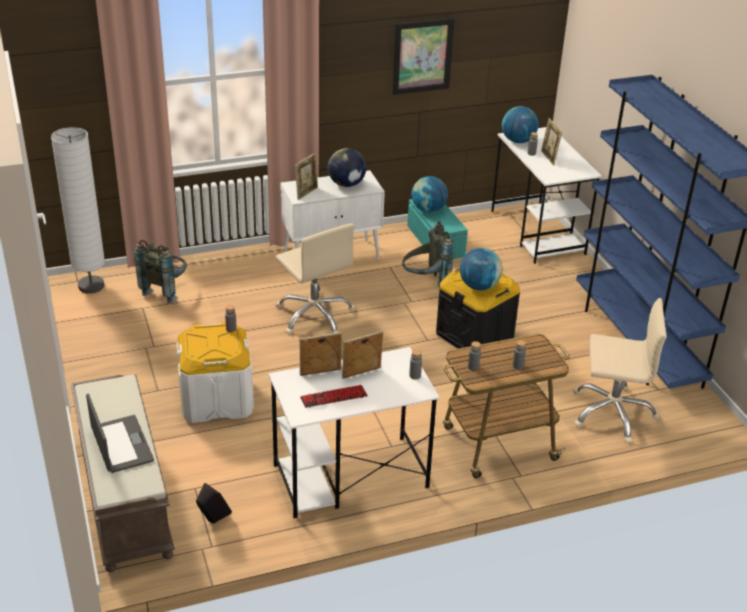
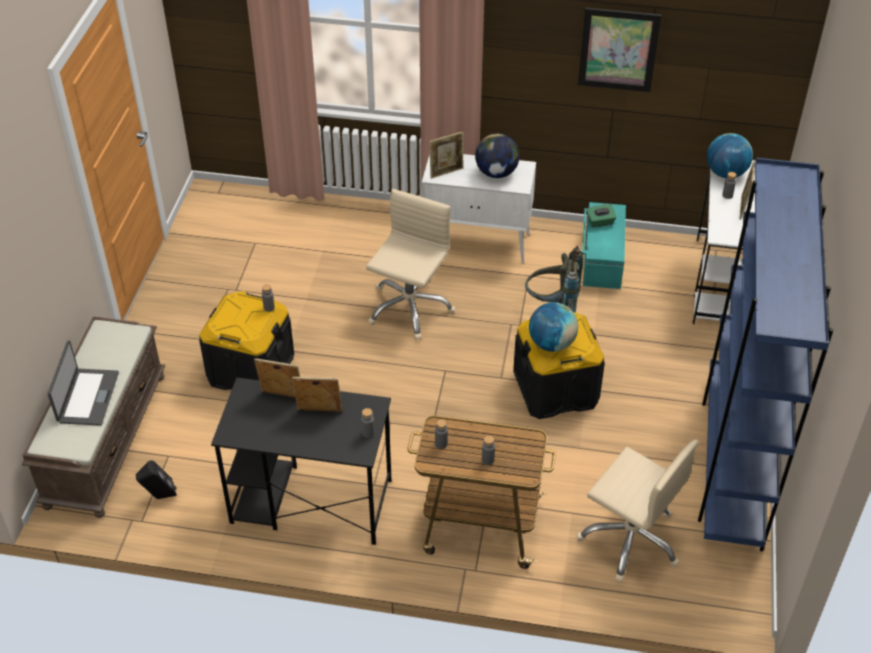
camera: 30 degrees right, 10 degrees up
(91, 286) = (226, 202): white floor lamp -> none
(165, 290) = (289, 229): grey backpack -> none
(216, 399) = (251, 369): white storage box -> black storage box
(315, 315) = (409, 308): beige office chair -> beige office chair turned 150 degrees counterclockwise
(333, 397) = (273, 427): keyboard -> none
(349, 477) = (310, 501): white desk -> black desk
(428, 210) = (600, 222): globe -> green tissue box

